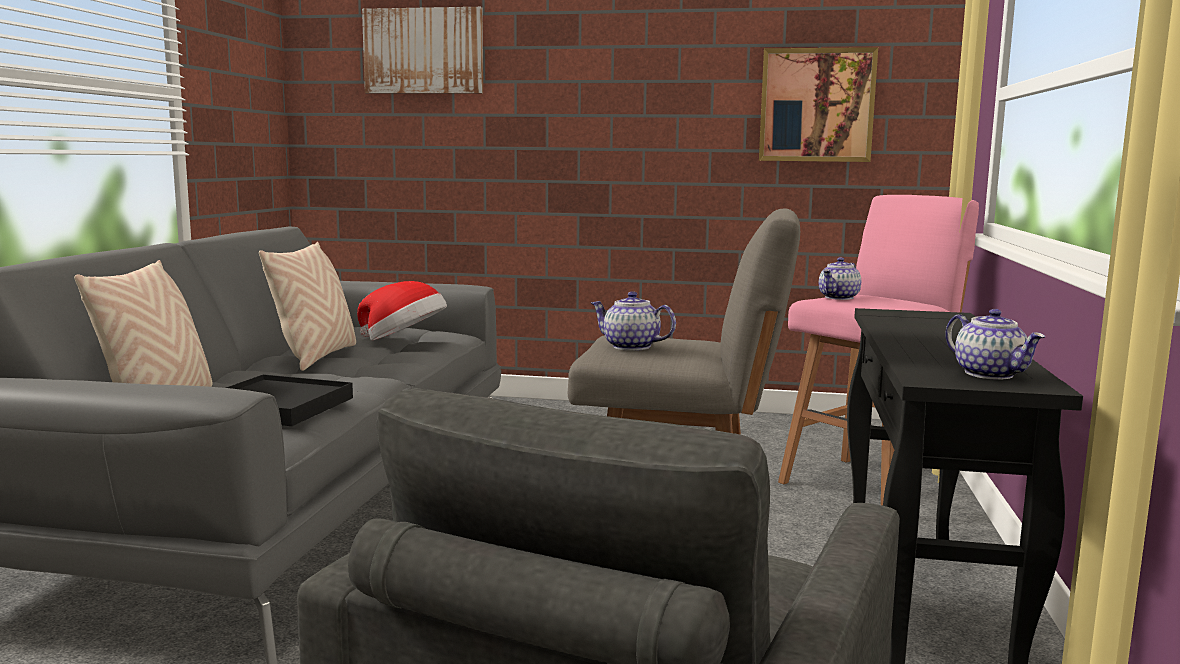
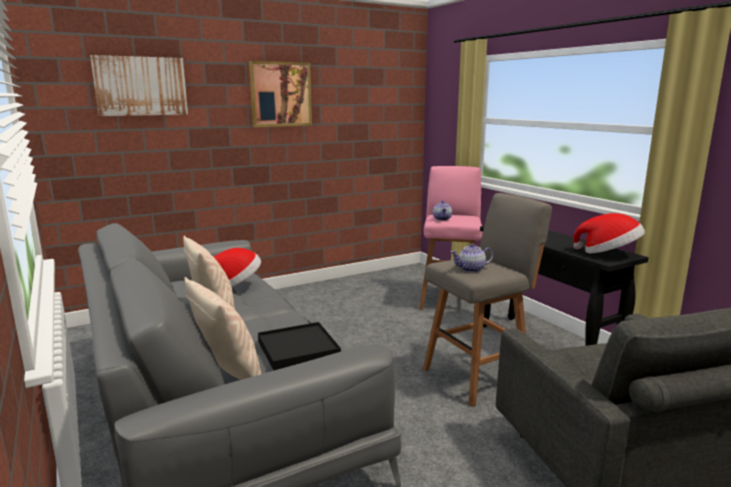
camera: 40 degrees left, 5 degrees up
(816, 105) = (369, 117): picture -> picture (280, 94)
(990, 374) = (608, 253): teapot -> hat

